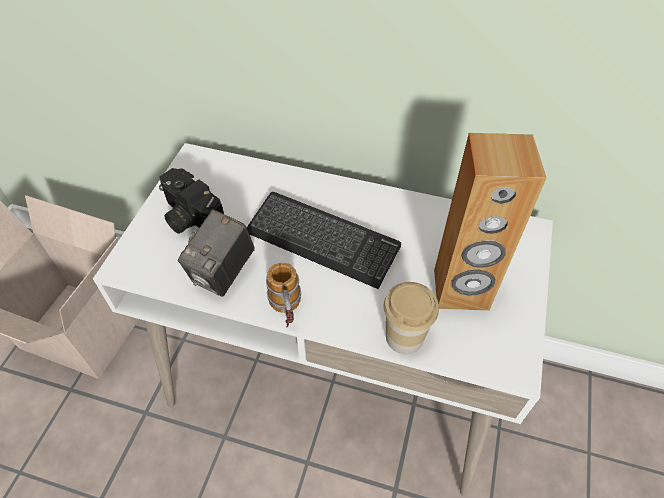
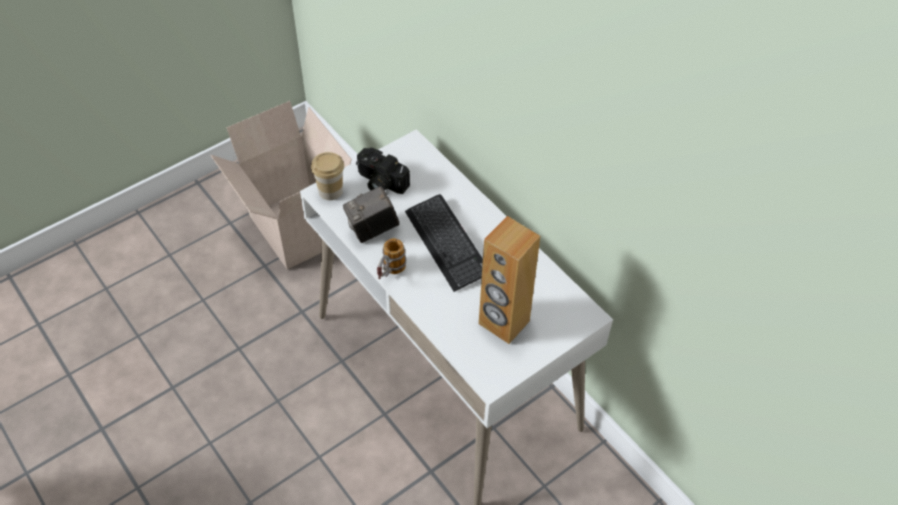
camera: 35 degrees right, 0 degrees up
(189, 217) = (379, 182): camera -> camera turned 45 degrees counterclockwise
(404, 337) = (443, 327): cup -> cup (330, 191)

